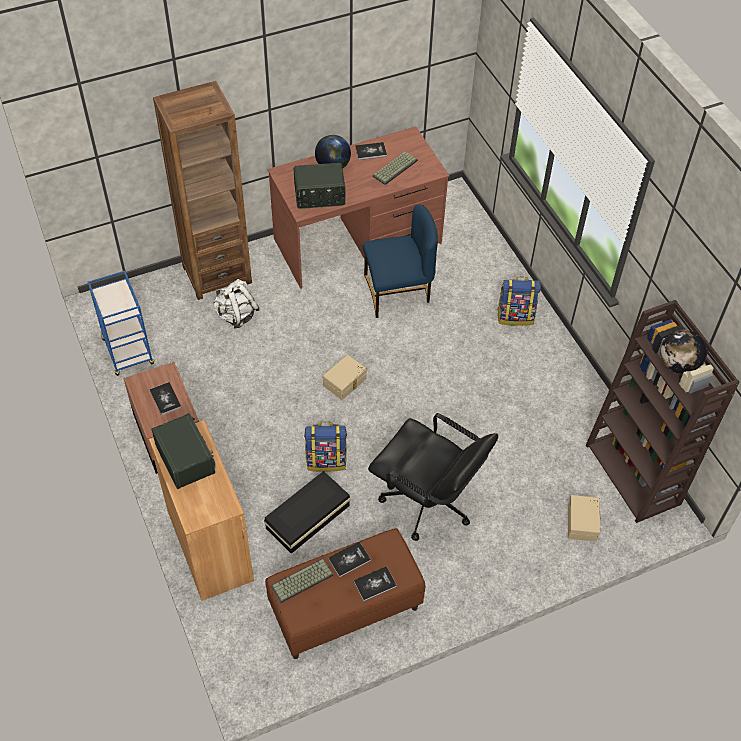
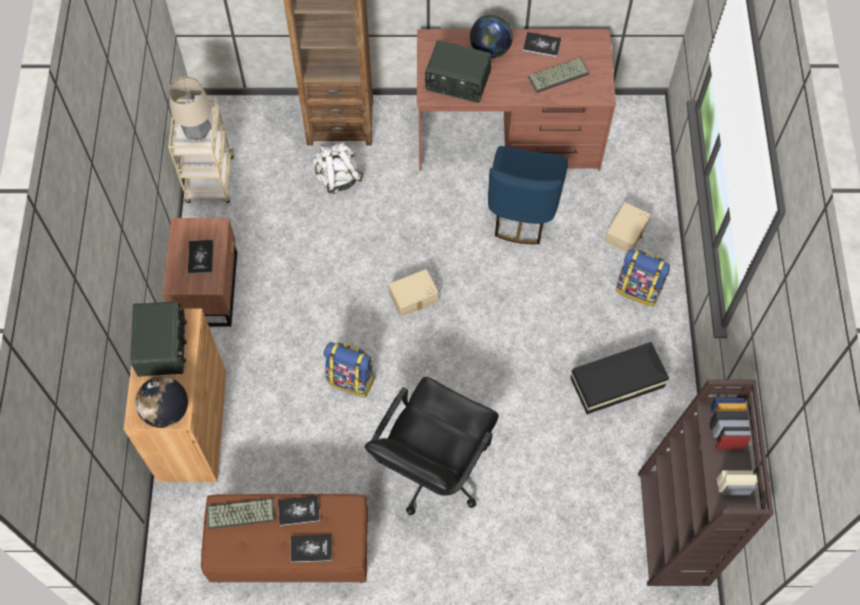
camera: 25 degrees right, 10 degrees up
(119, 302) = (198, 133): none -> table lamp
(128, 352) = (210, 180): blue cart -> beige cart
(306, 517) = (301, 434): black storage box -> black storage box (615, 382)
(398, 292) = (522, 212): blue chair -> blue chair turned 90 degrees clockwise
(428, 502) = (433, 468): black office chair -> black office chair turned 60 degrees clockwise
(583, 522) = (588, 560): beige storage box -> beige storage box (627, 233)
(677, 365) = (728, 454): globe -> globe (166, 411)

